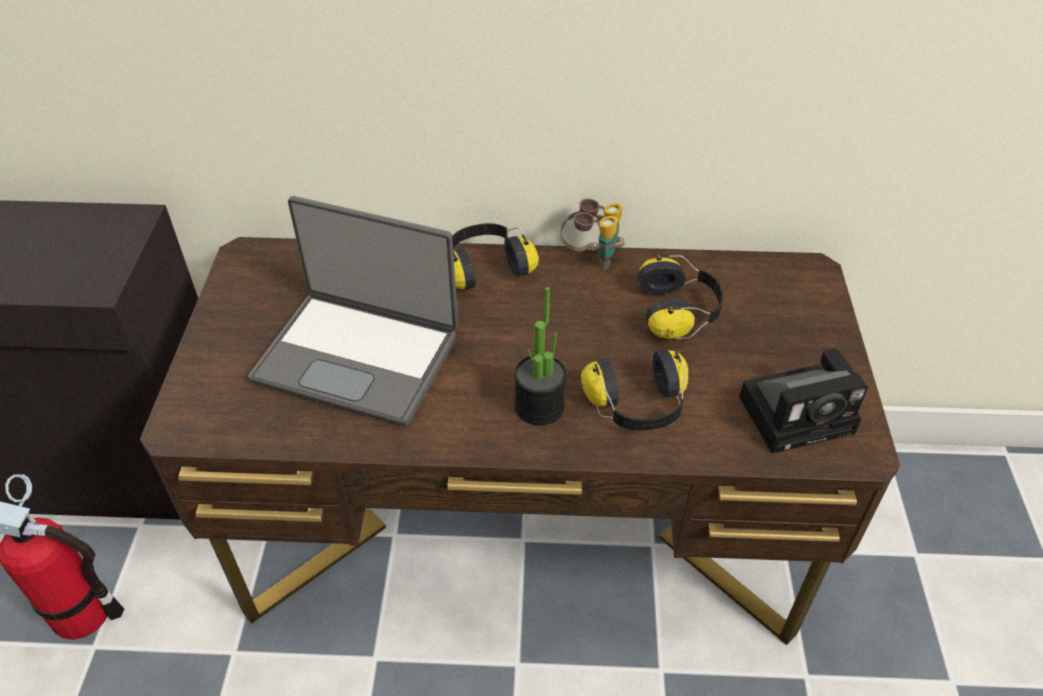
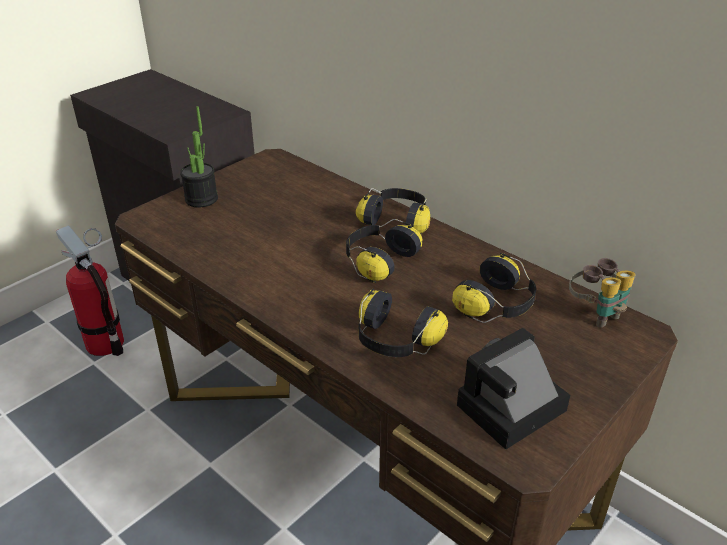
camera: 40 degrees right, 10 degrees down
(359, 356) = (266, 230): laptop -> none
(523, 326) = (378, 261): none -> headphones
(539, 406) = (331, 307): potted plant -> potted plant (201, 199)
(591, 257) = (475, 246): binoculars -> binoculars (595, 313)
(800, 413) = (508, 410): camera -> camera turned 120 degrees clockwise

